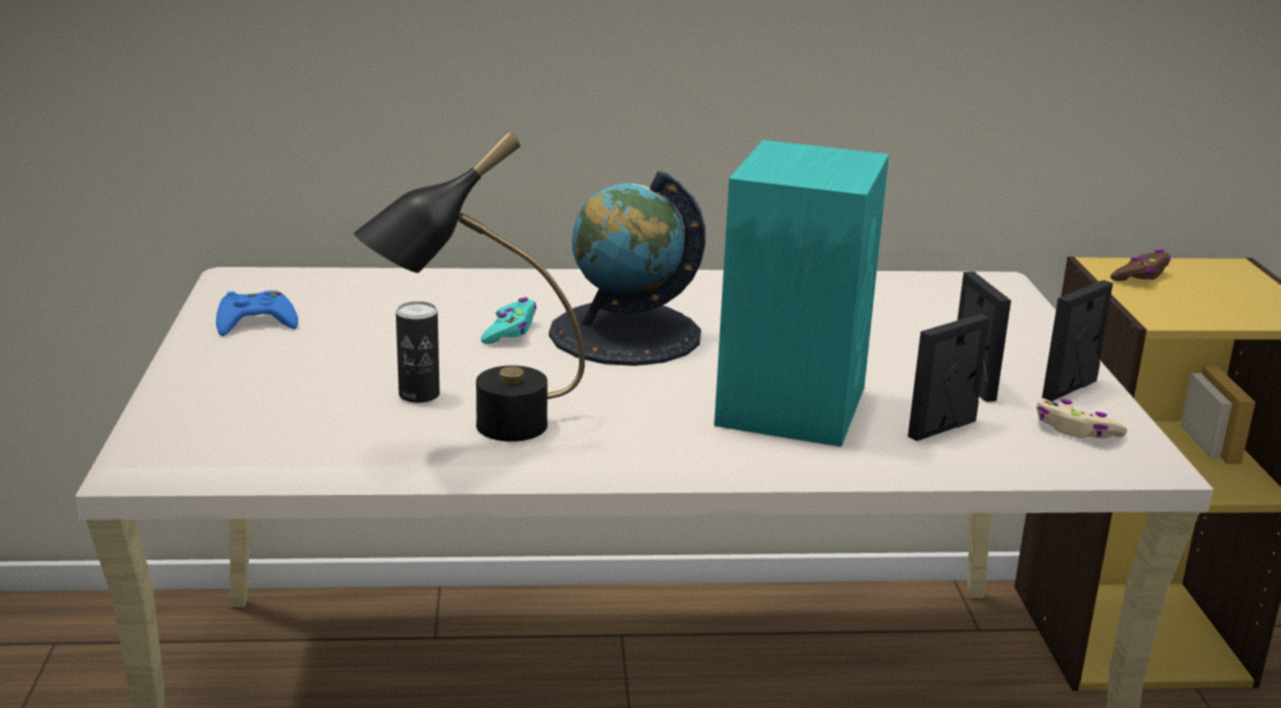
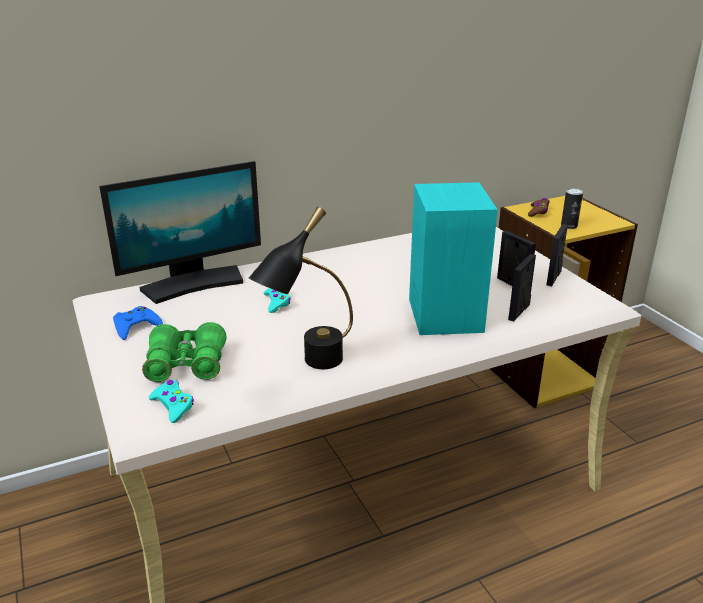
camera: 20 degrees left, 5 degrees up
(215, 438) = (173, 406): none -> turquoise game controller
(285, 388) = (186, 365): none -> green binoculars
(397, 280) = (193, 284): none -> monitor
(419, 395) = (262, 351): can -> can (569, 226)
(625, 334) = (336, 291): globe -> none
(1076, 431) = (573, 299): beige game controller -> none

